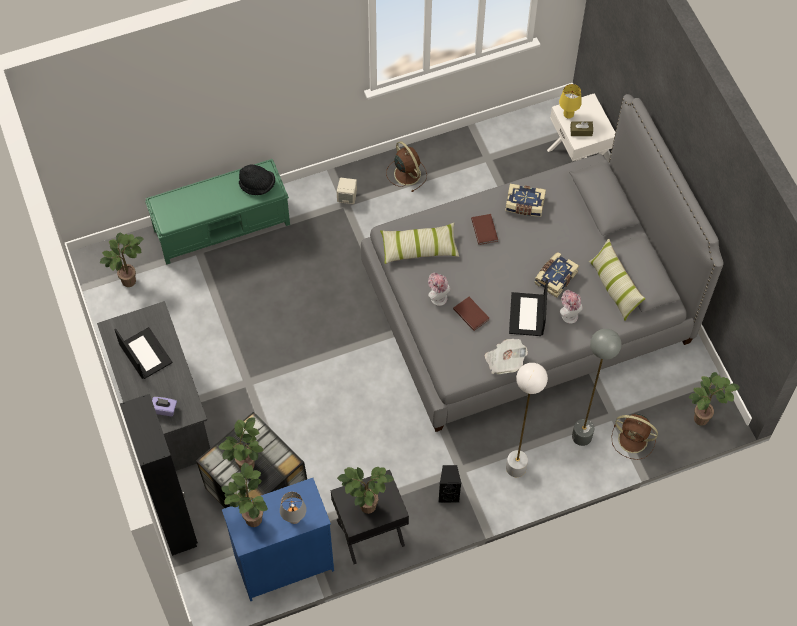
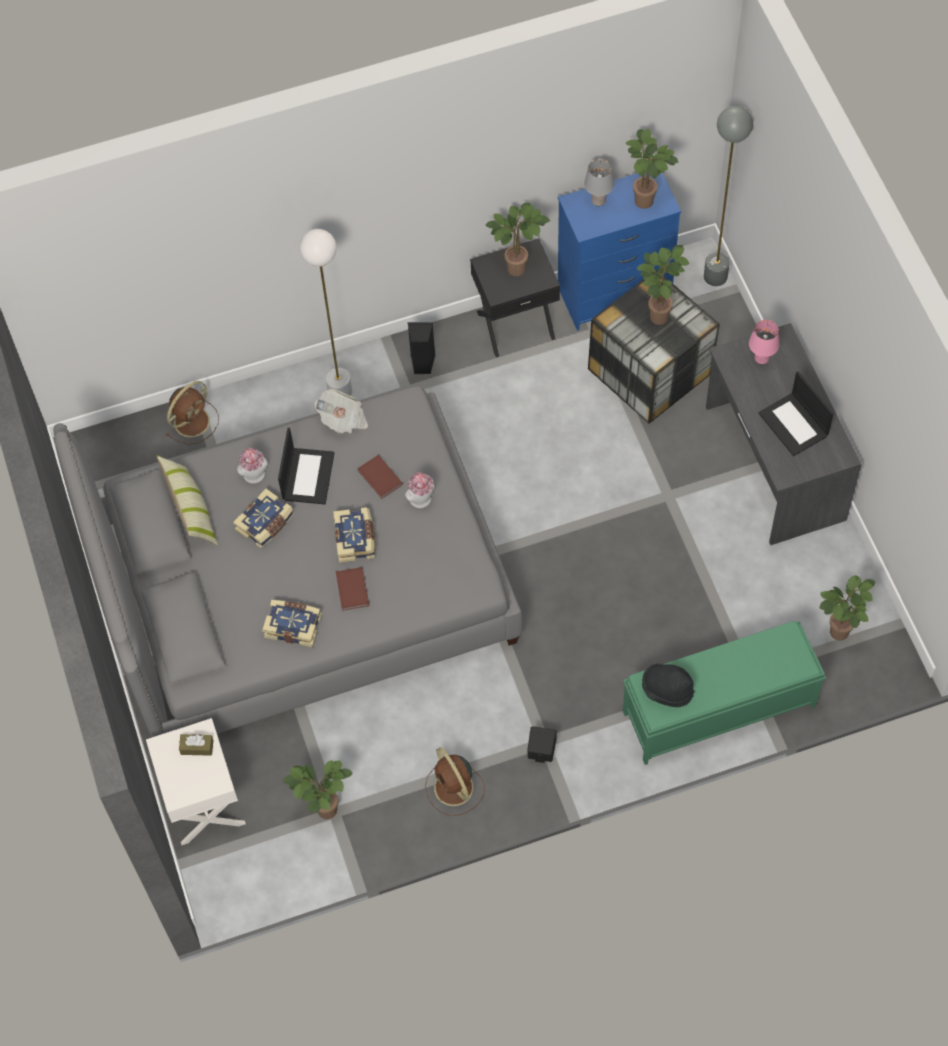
camera: 175 degrees left, 0 degrees up
(164, 409) = (761, 359): purple tissue box -> pink table lamp
(176, 522) = (742, 337): black wardrobe -> none
(347, 197) = (541, 751): beige speaker -> black speaker
(419, 248) = (442, 565): pillow -> none
(485, 265) = (355, 539): none -> book
(568, 115) = (211, 775): yellow table lamp -> none
(582, 436) = (255, 425): grey floor lamp -> grey floor lamp (715, 276)
(634, 440) = (193, 420): brown fan -> brown fan turned 105 degrees clockwise
(702, 416) = (104, 446): potted plant -> potted plant (324, 812)

